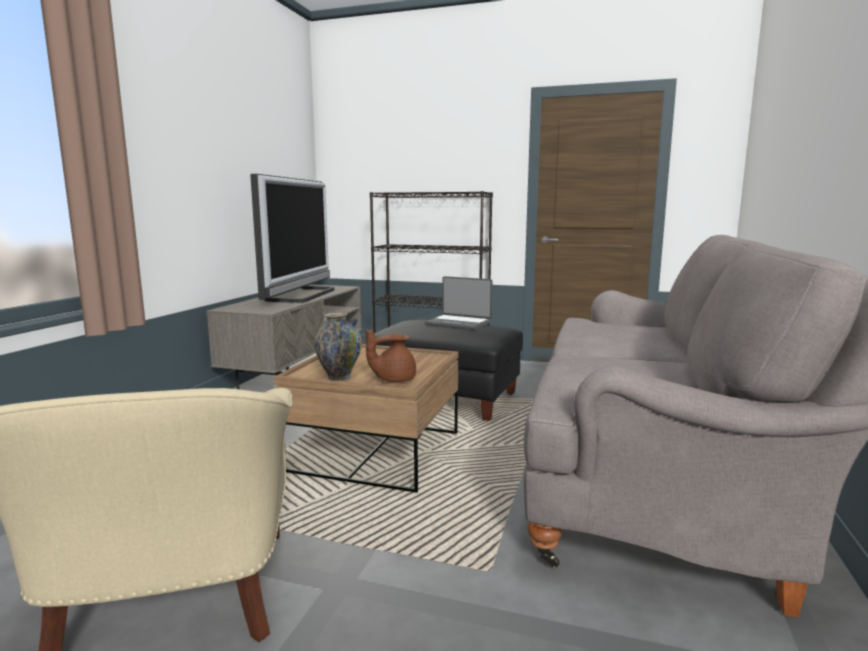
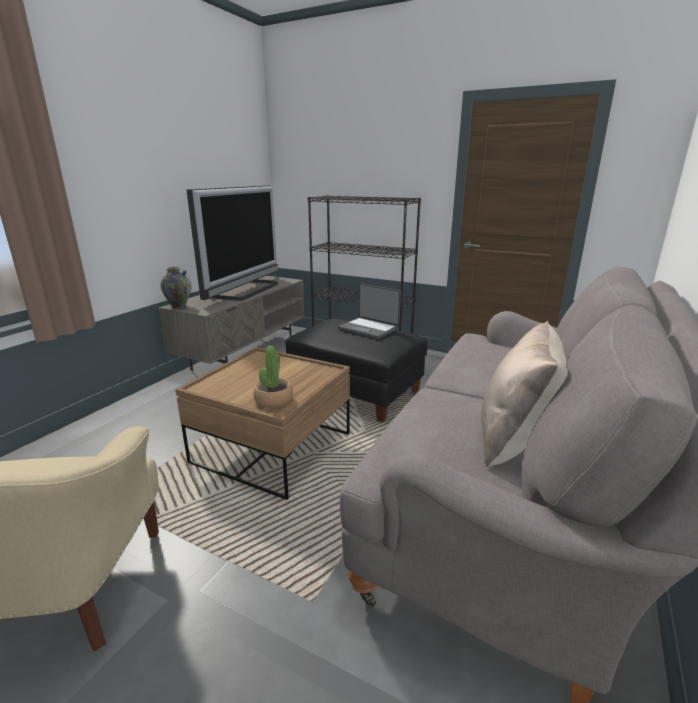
camera: 10 degrees right, 10 degrees up
(339, 377) = (229, 393): vase -> vase (179, 306)
(393, 379) = (273, 399): brown teapot -> potted plant
(673, 376) = (514, 439): none -> beige pillow

